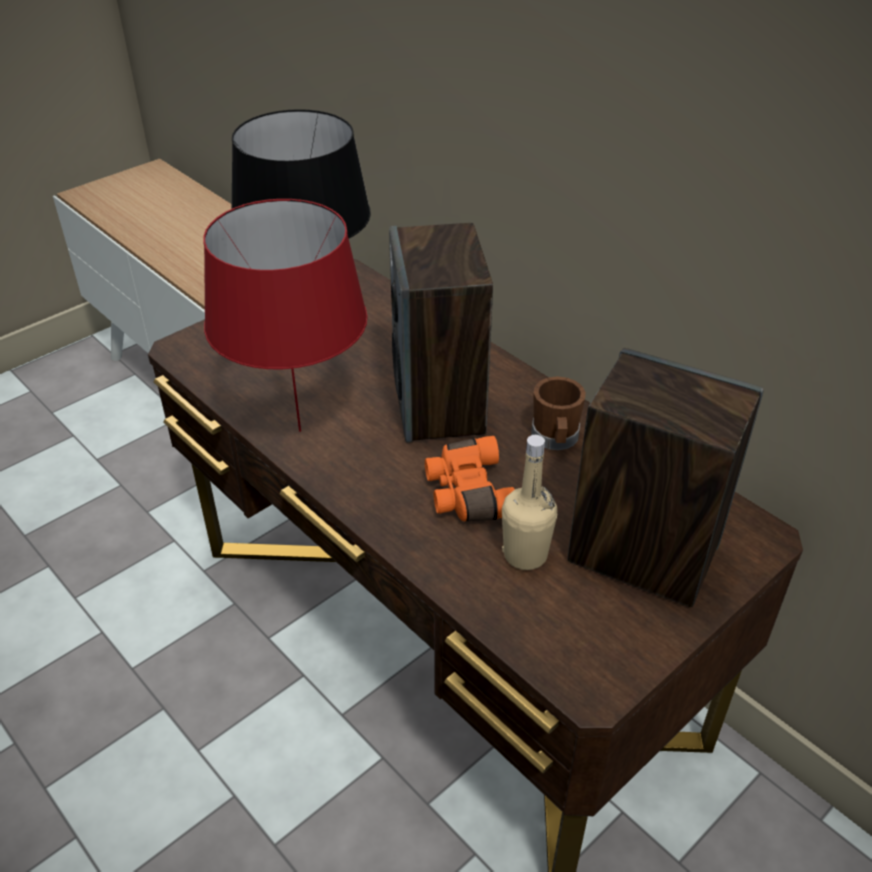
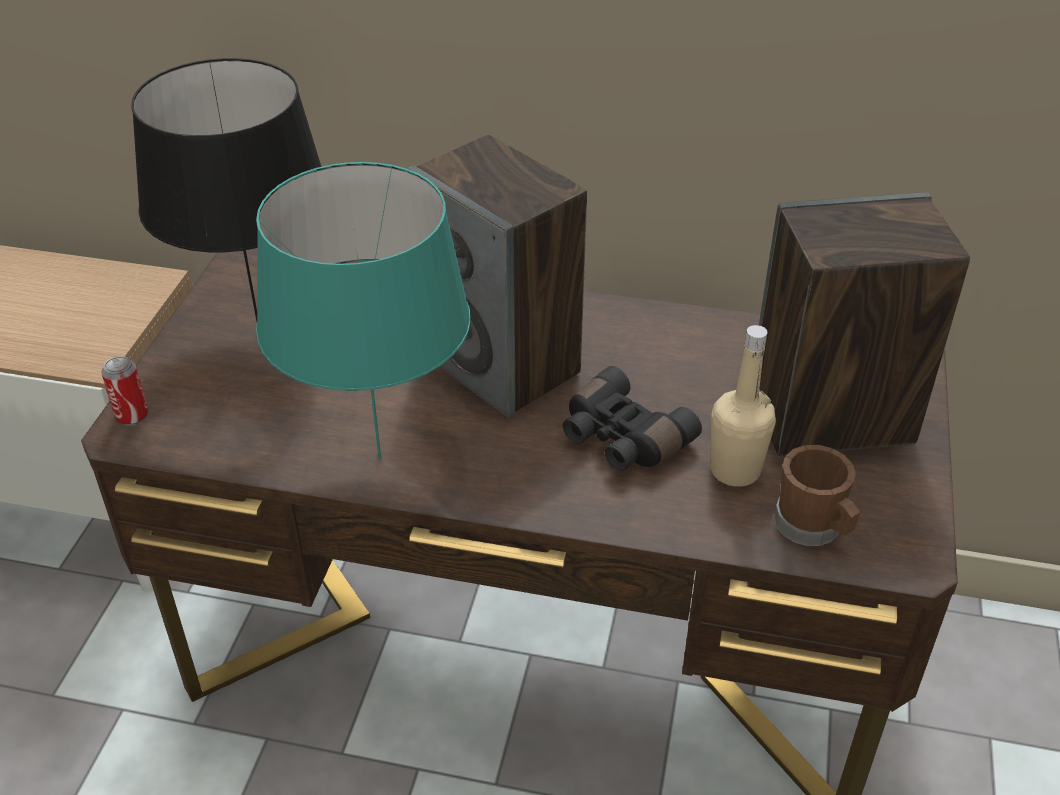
camera: 35 degrees left, 0 degrees up
(192, 339) = (132, 416): none -> can
(300, 430) = (379, 458): red table lamp -> turquoise table lamp
(466, 493) = (621, 439): orange binoculars -> black binoculars
(555, 439) = (649, 347): brown mug -> brown mug (813, 528)

